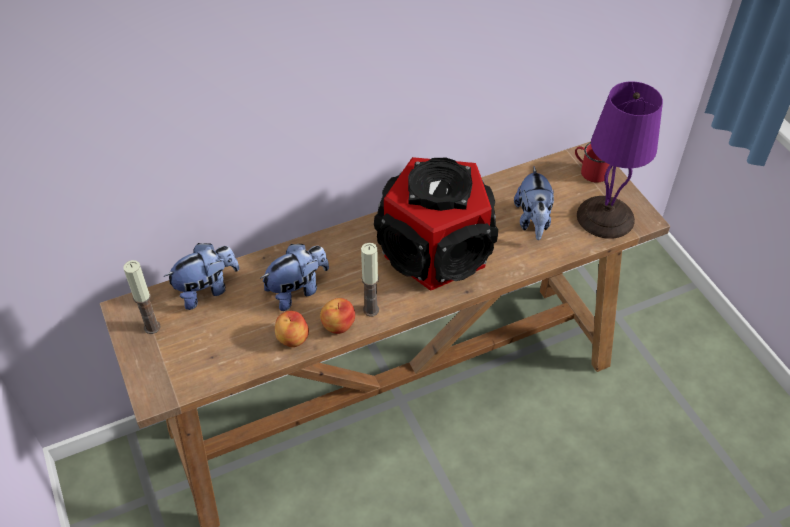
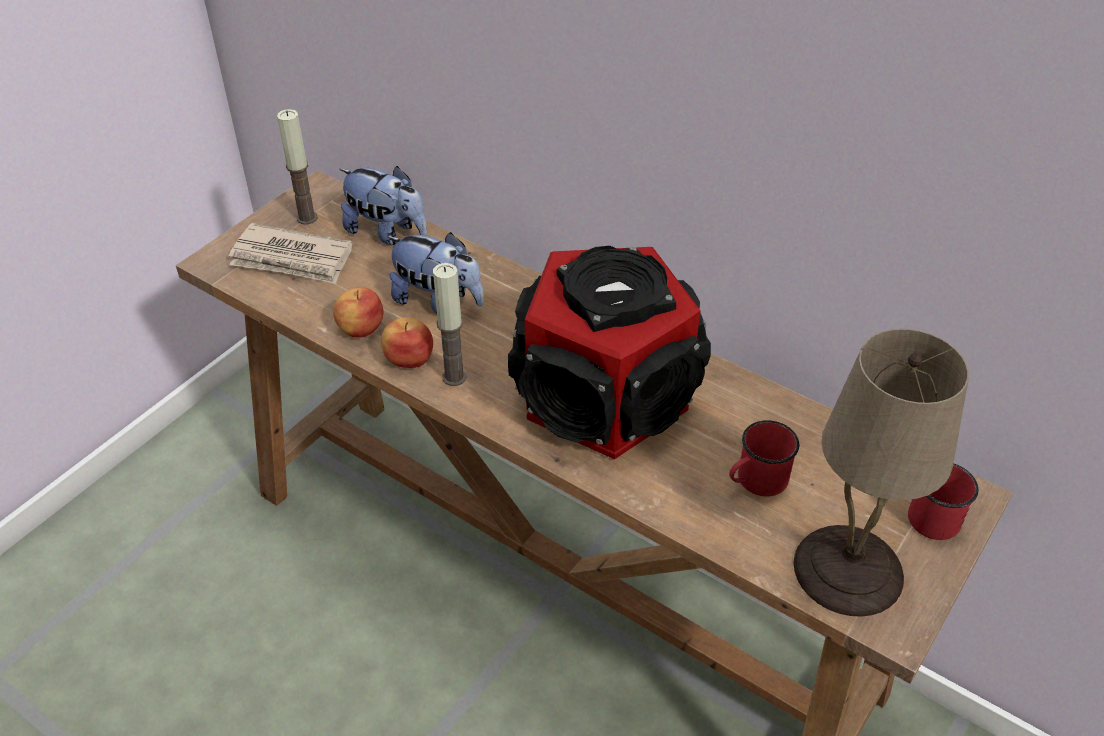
camera: 60 degrees right, 5 degrees down
(190, 350) = (292, 259): none -> newspaper
(533, 221) = (756, 481): plush toy -> red mug
(606, 217) = (849, 572): purple table lamp -> beige table lamp

